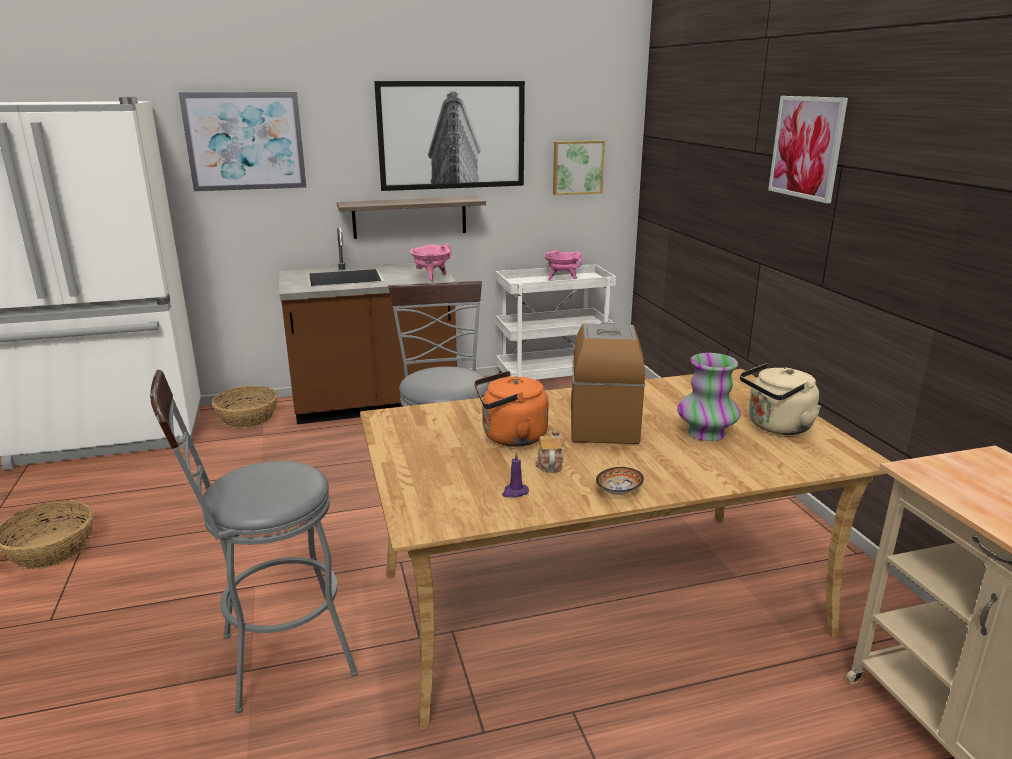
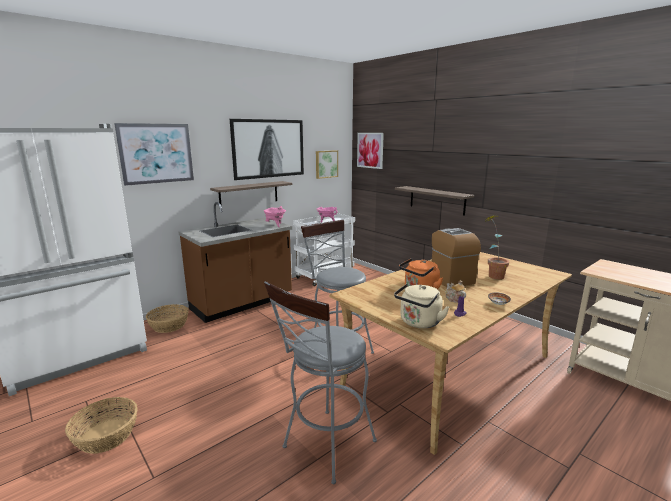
camera: 25 degrees left, 5 degrees down
(705, 433) = (492, 275): vase -> potted plant
(752, 259) = (437, 200): none -> shelf
(776, 427) = (512, 267): beige kettle -> beige kettle (419, 323)
(806, 147) = (467, 147): picture -> picture (370, 150)

